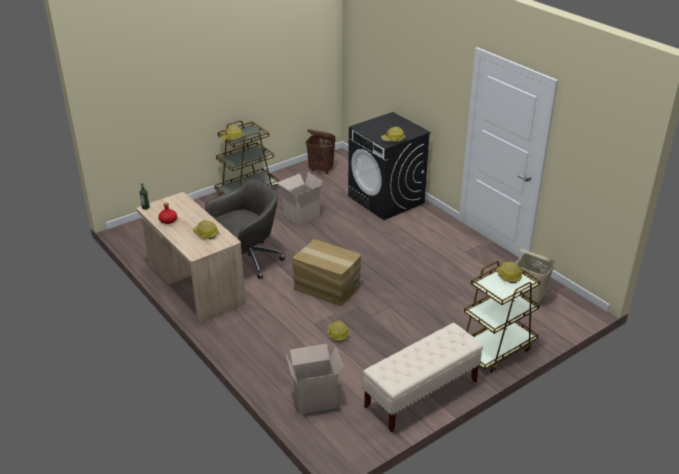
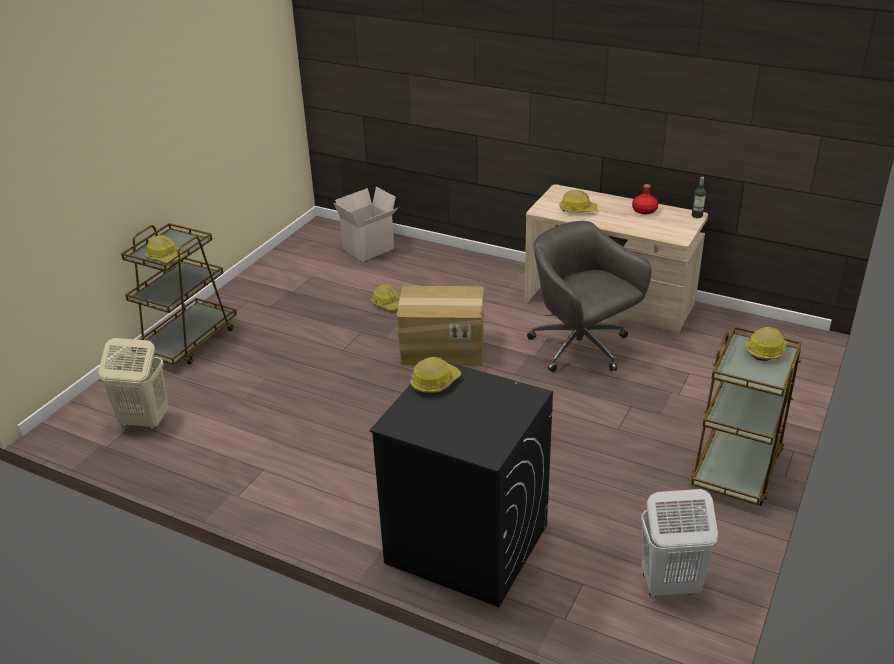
camera: 155 degrees right, 0 degrees up
(248, 261) = (581, 348): grey office chair -> grey office chair turned 120 degrees clockwise
(301, 215) = (588, 449): cardboard box -> none
(321, 170) = (669, 585): brown laundry basket -> white laundry basket
(421, 394) = (263, 279): beige bench -> none

